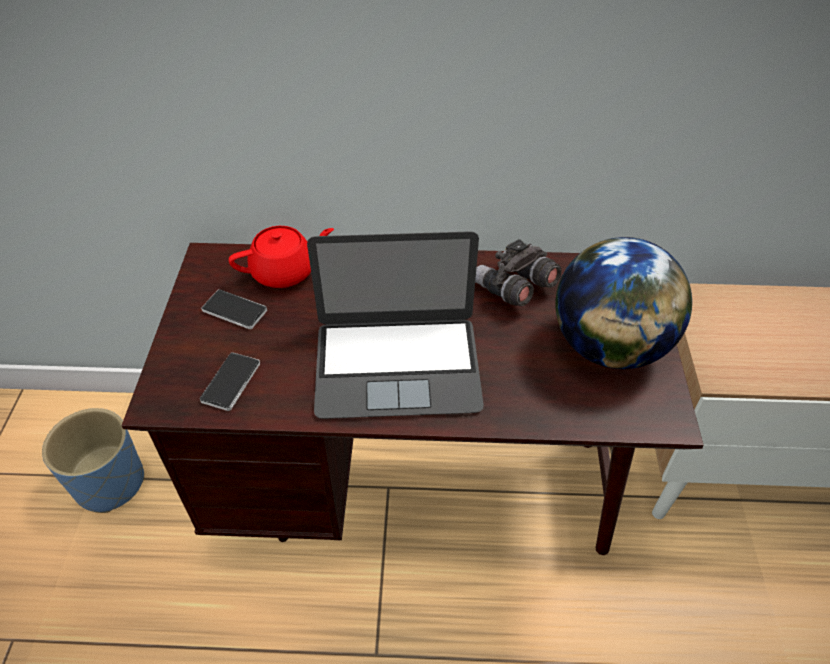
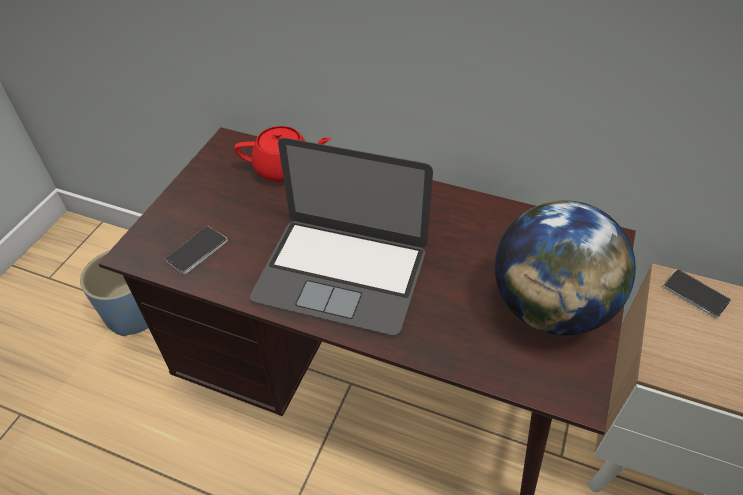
camera: 20 degrees right, 0 degrees up
(235, 310) = (228, 191): phone -> phone (695, 294)
(514, 289) = (480, 231): grey binoculars -> none

